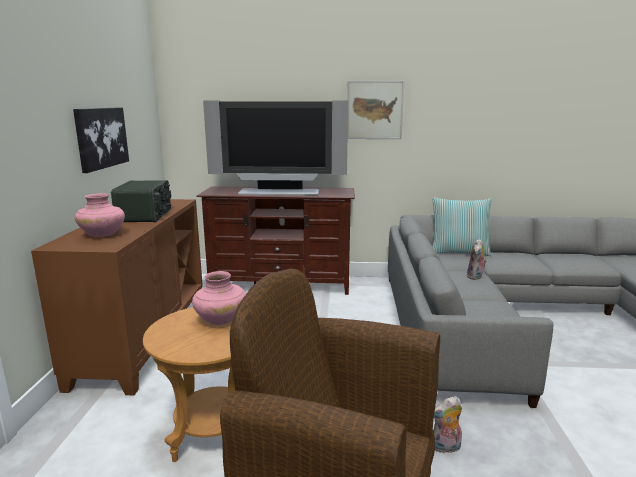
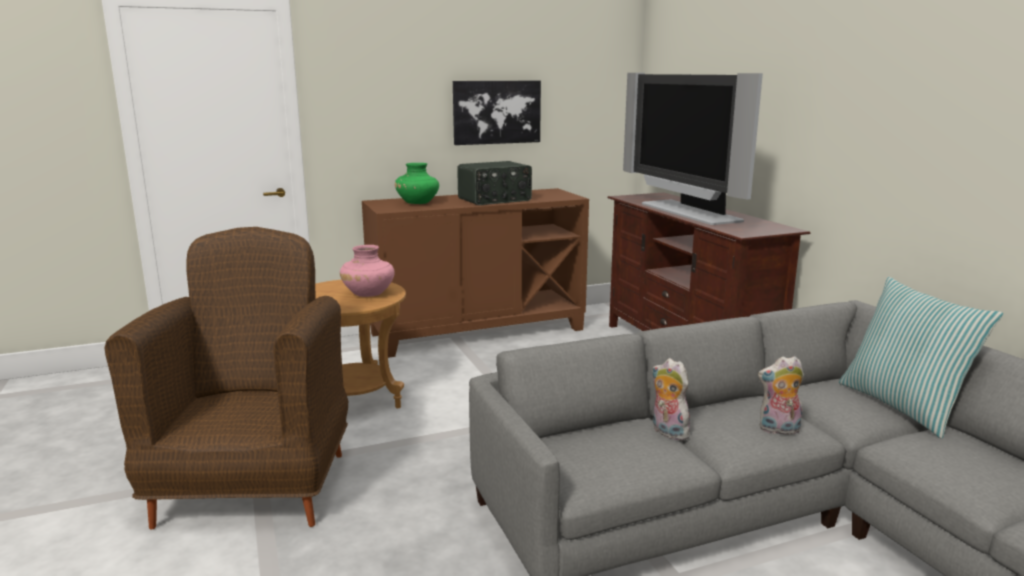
camera: 65 degrees right, 0 degrees up
(103, 235) = (418, 203): pink vase -> green vase
(374, 110) = (863, 92): picture -> none
(446, 448) = (398, 533): plush toy -> plush toy (667, 432)

